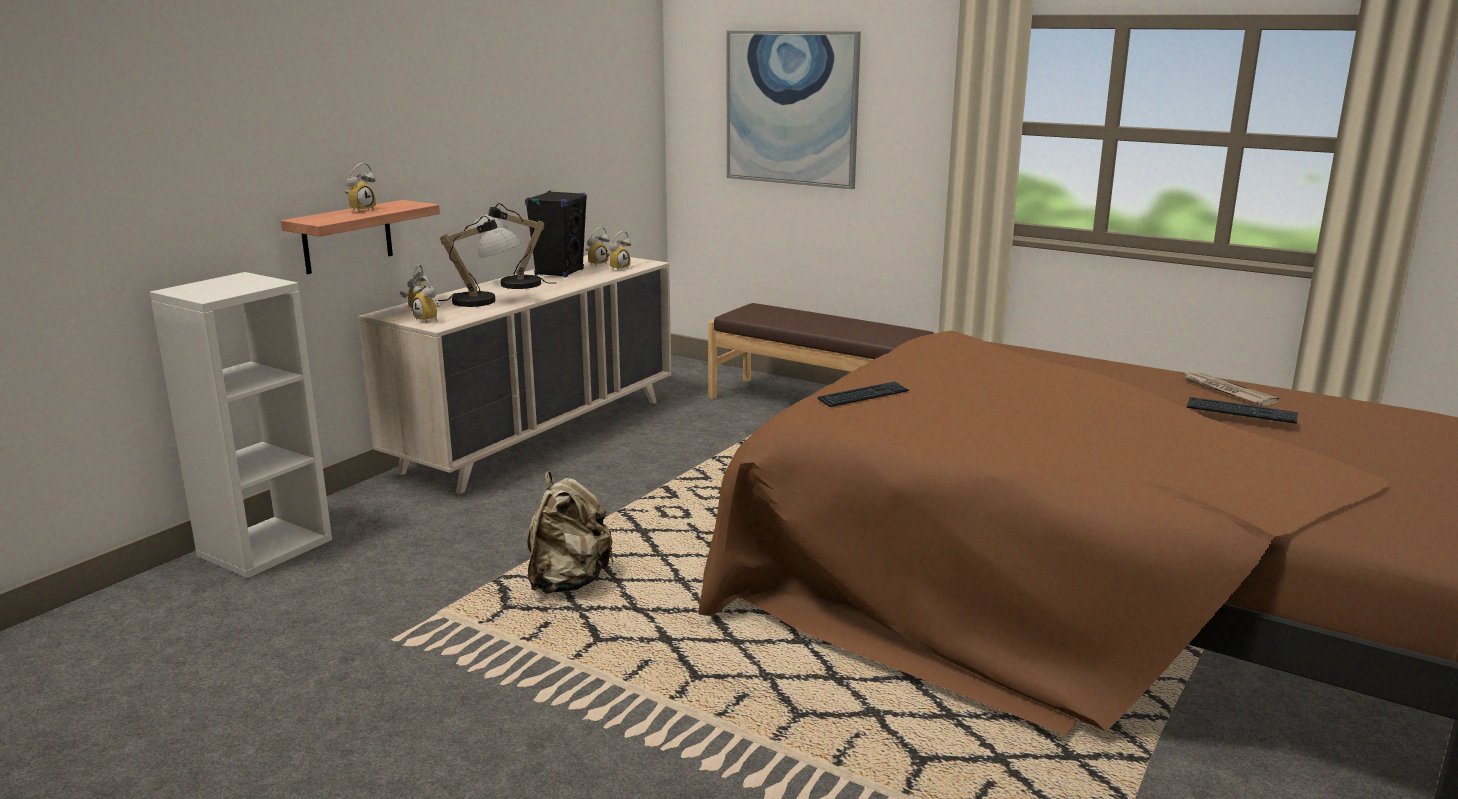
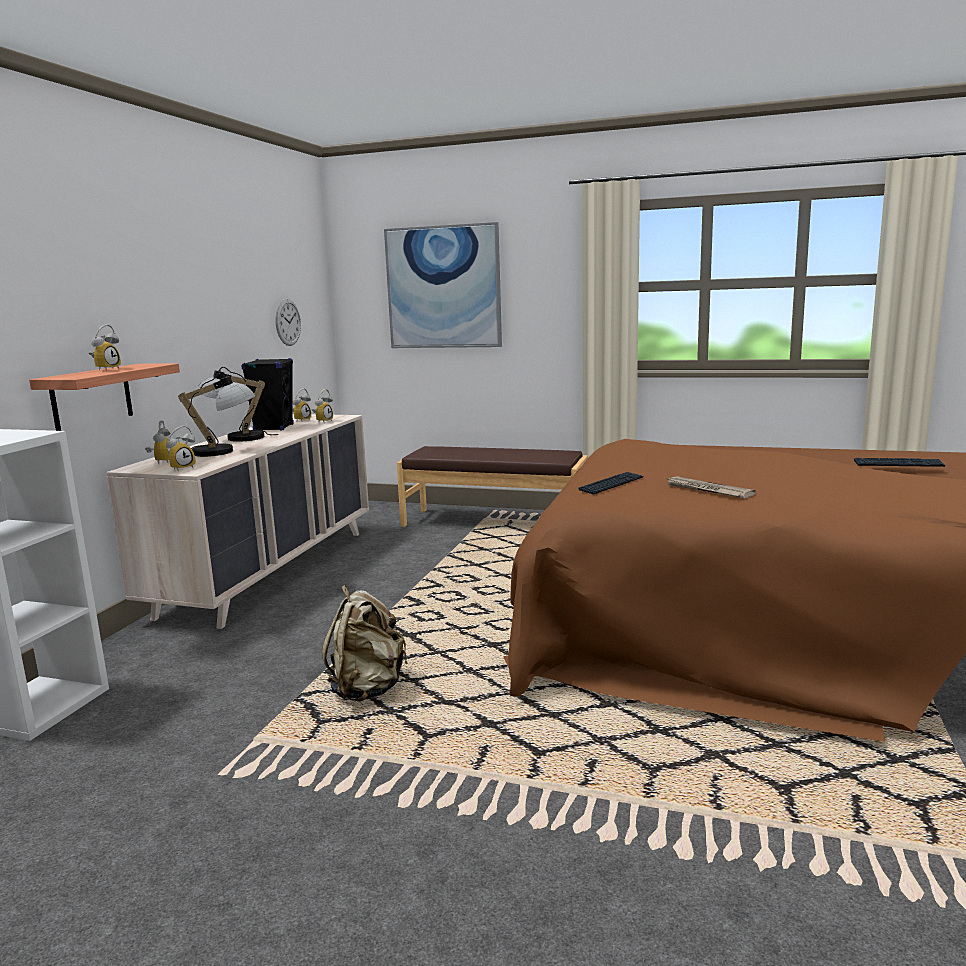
camera: 15 degrees left, 5 degrees down
(430, 320) = (182, 468): alarm clock -> alarm clock turned 75 degrees counterclockwise
(599, 143) = (288, 322): none -> wall clock
(1226, 391) = (863, 455): newspaper -> newspaper (707, 490)

